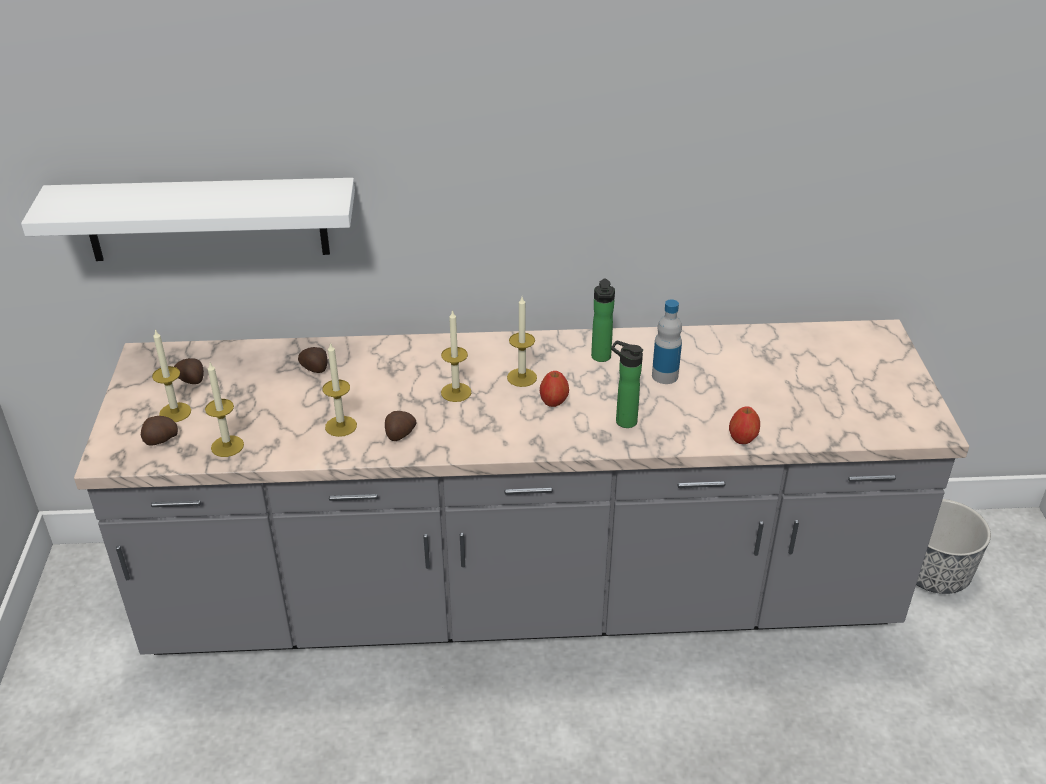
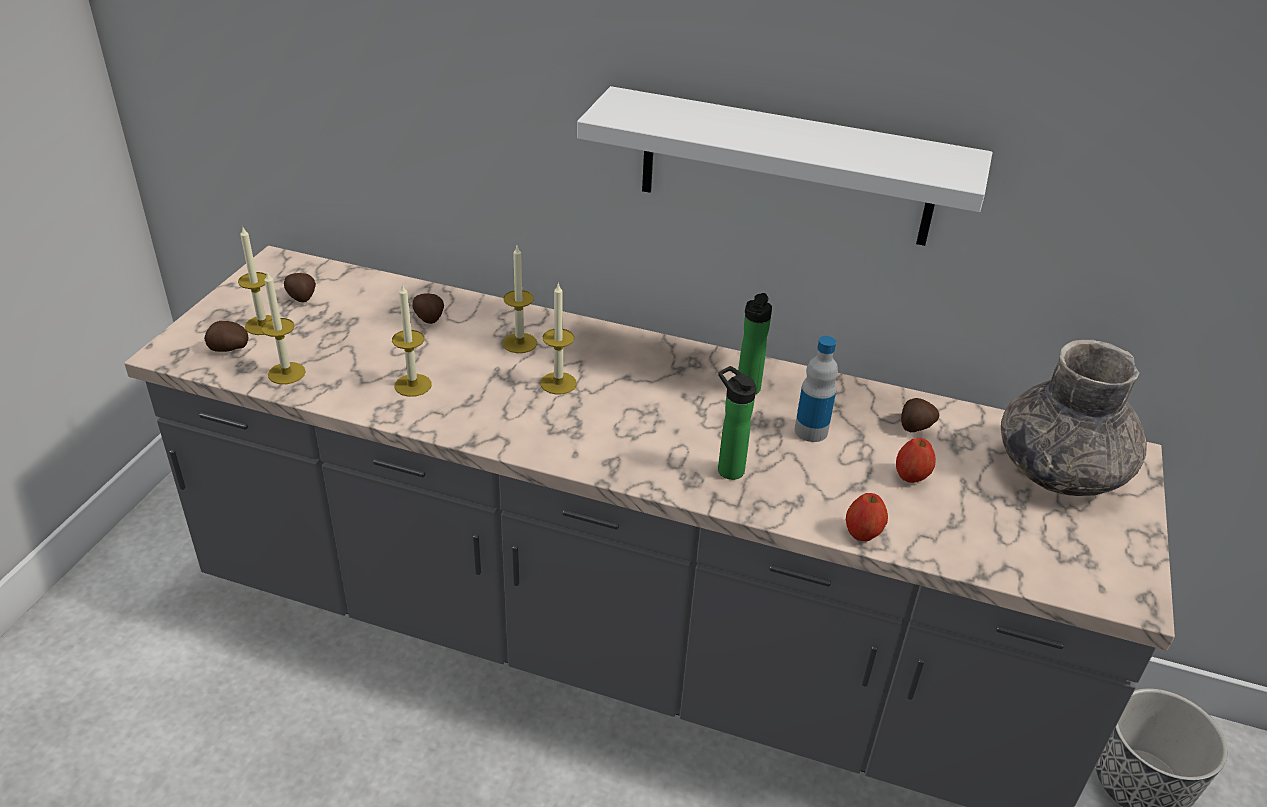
camera: 20 degrees right, 0 degrees up
(206, 219) = (354, 126): white shelf -> white shelf (786, 168)
(399, 435) = (466, 412): potato -> potato (915, 427)
(522, 377) = (642, 387): candle -> candle (519, 343)
(553, 402) = (659, 425): apple -> apple (911, 477)
(845, 355) = (1059, 470): none -> grey vase

